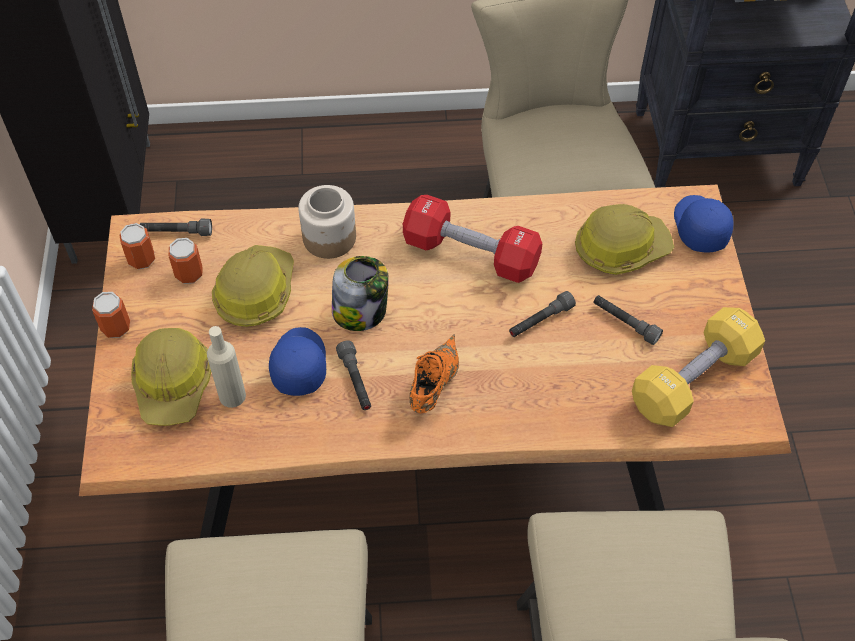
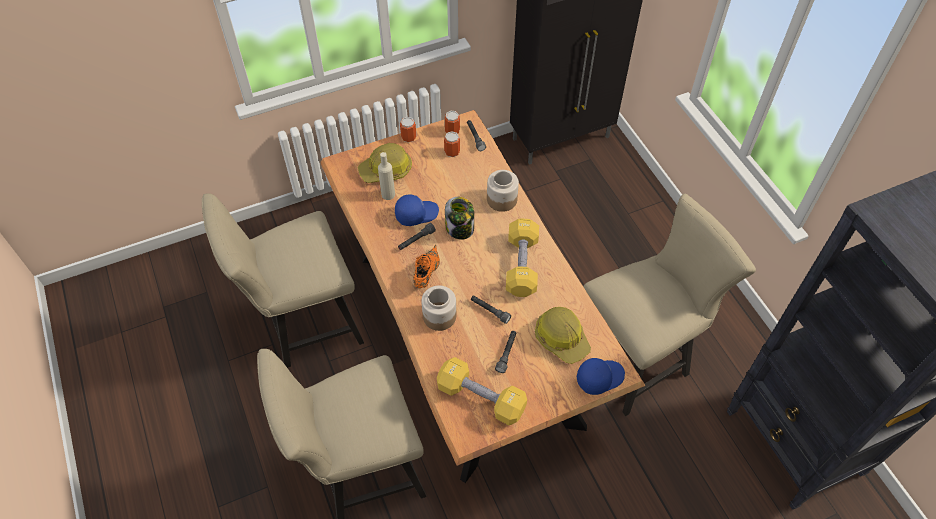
camera: 70 degrees right, 0 degrees up
(255, 292) = (452, 182): hard hat -> none
(433, 386) = (426, 274): orange shoe -> orange shoe turned 75 degrees counterclockwise
(471, 253) = (521, 265): red dumbbell -> yellow dumbbell
(525, 392) = (439, 316): none -> jar

